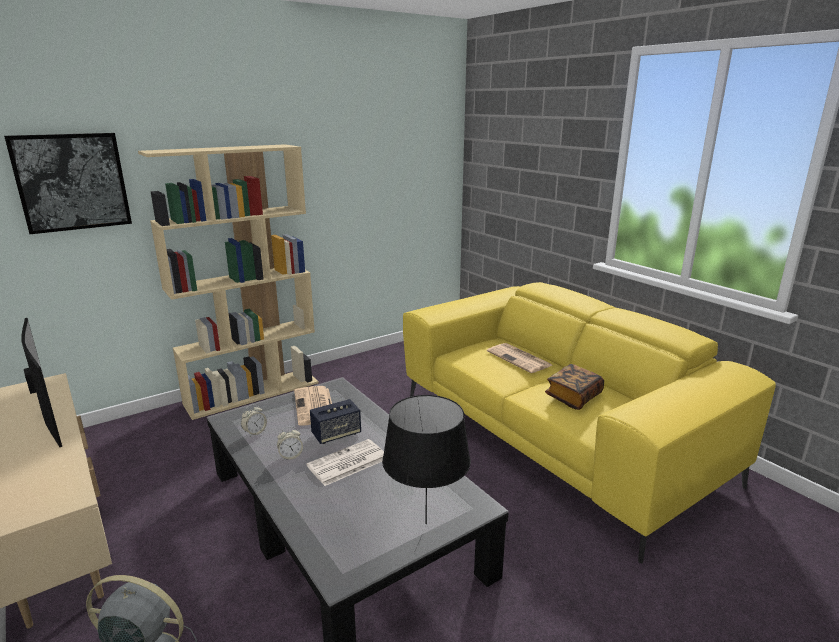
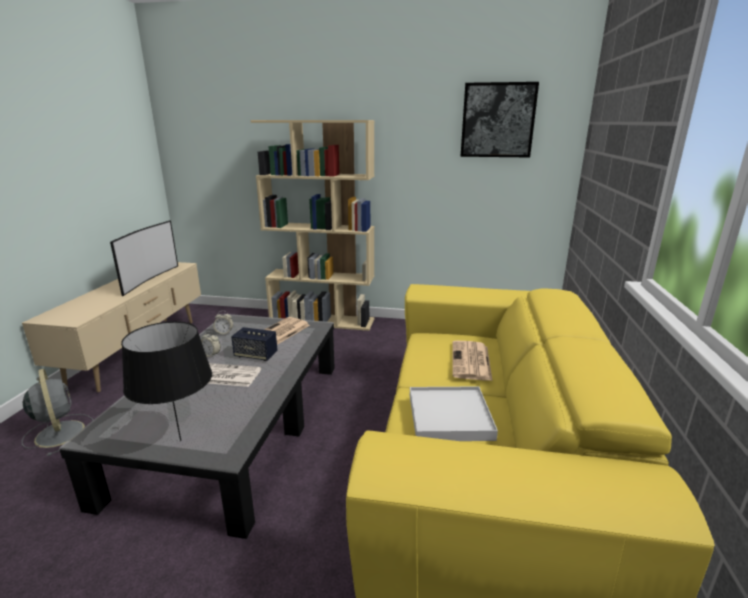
camera: 45 degrees right, 0 degrees up
(72, 182) = (227, 140): picture -> picture (497, 120)
(573, 397) = (449, 416): book -> white tray

